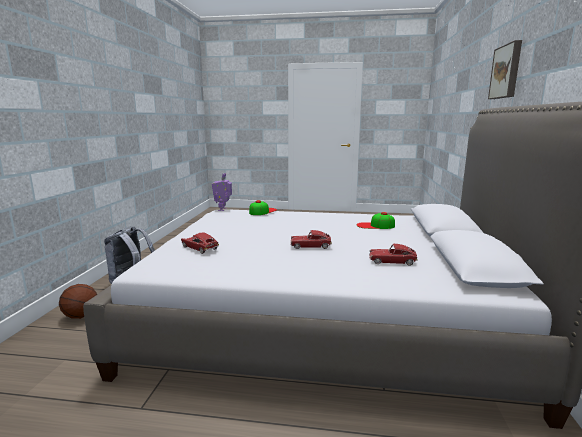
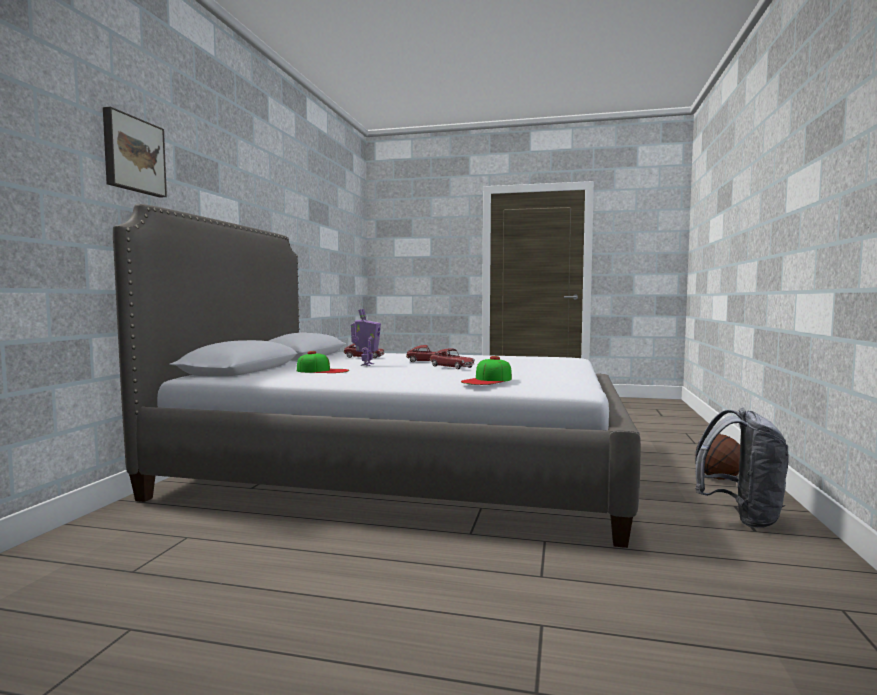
camera: 175 degrees left, 10 degrees down
(200, 248) = (541, 361): toy car -> toy car (451, 367)
(223, 209) = (573, 389): toy robot -> toy robot (366, 364)

